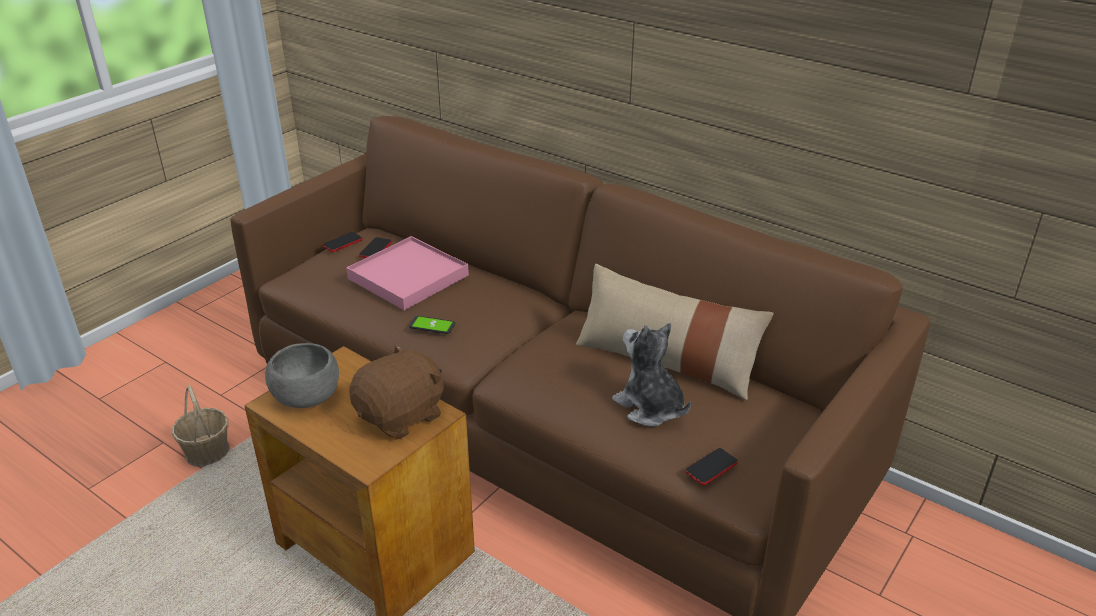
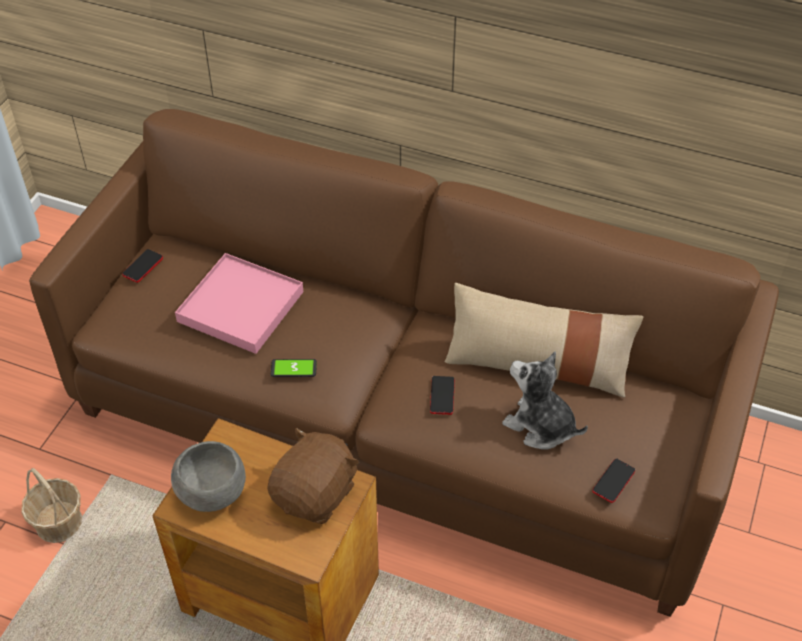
camera: 15 degrees left, 15 degrees up
(375, 249) = (185, 271): phone -> phone (442, 396)

